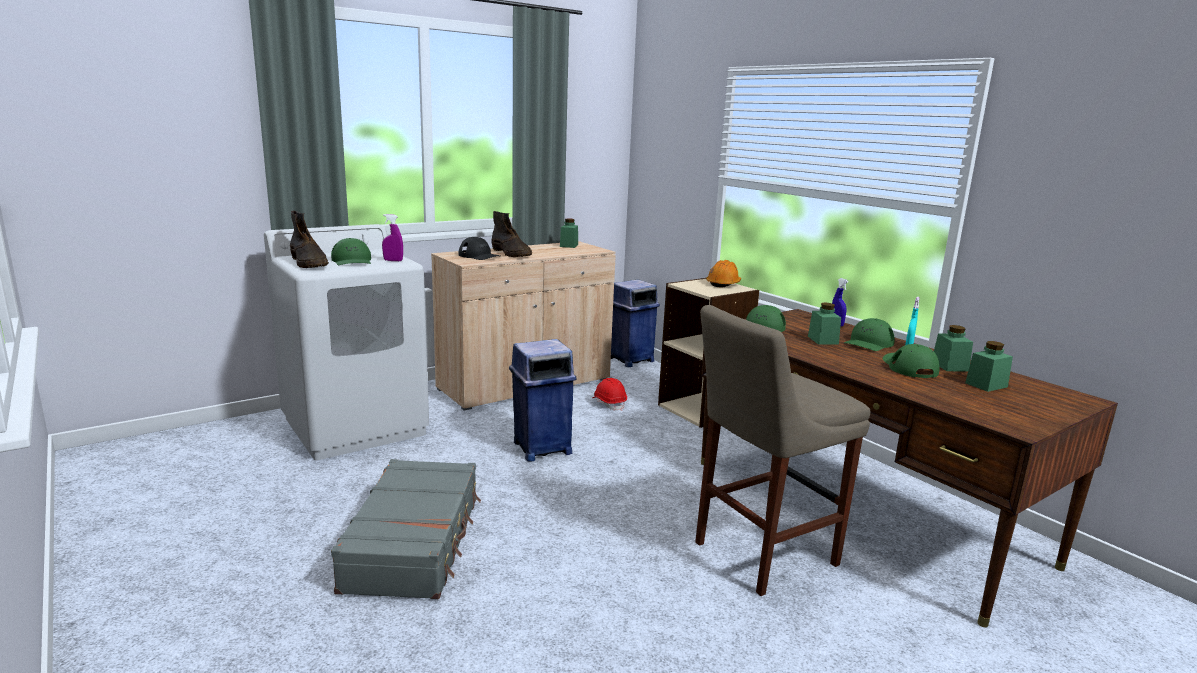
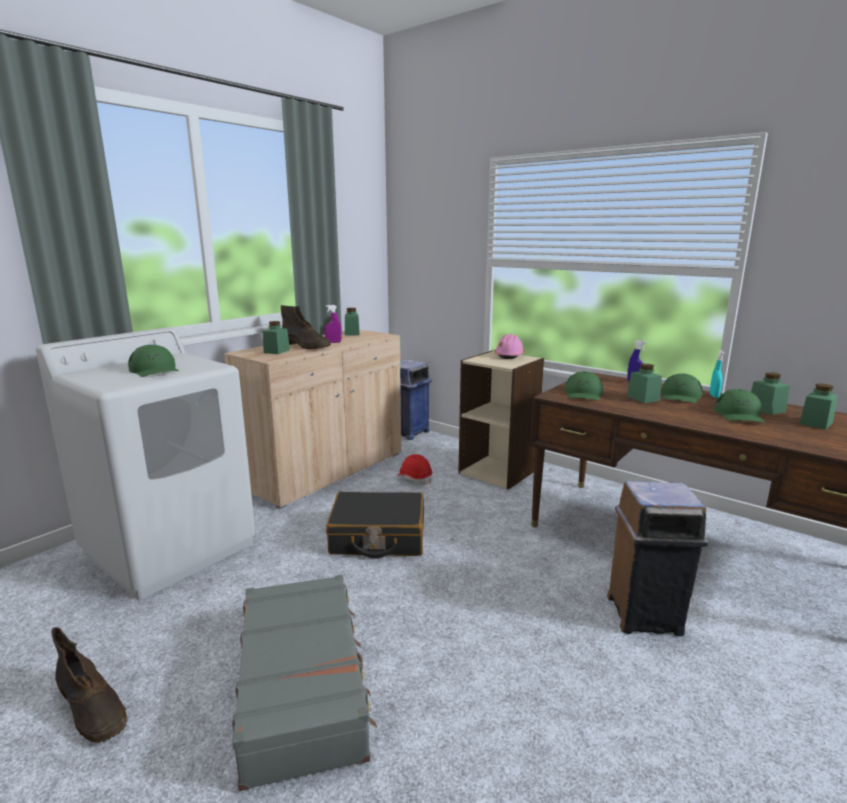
camera: 15 degrees left, 0 degrees up
(309, 263) = (105, 378): brown boot -> brown boot (93, 708)
(393, 260) = (201, 365): purple spray bottle -> purple spray bottle (333, 342)
(479, 256) = (276, 351): black cap -> green jar
(541, 448) = (378, 537): blue trash can -> black suitcase
(723, 284) = (509, 356): orange hard hat -> pink hard hat
(759, 555) = (645, 615): beige stool -> brown trash can
(909, 367) = (739, 415): green cap -> green cap turned 150 degrees counterclockwise

